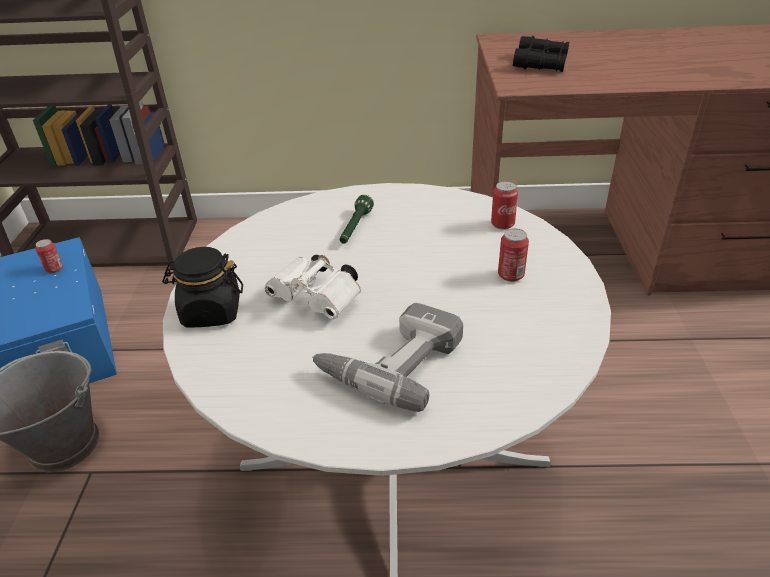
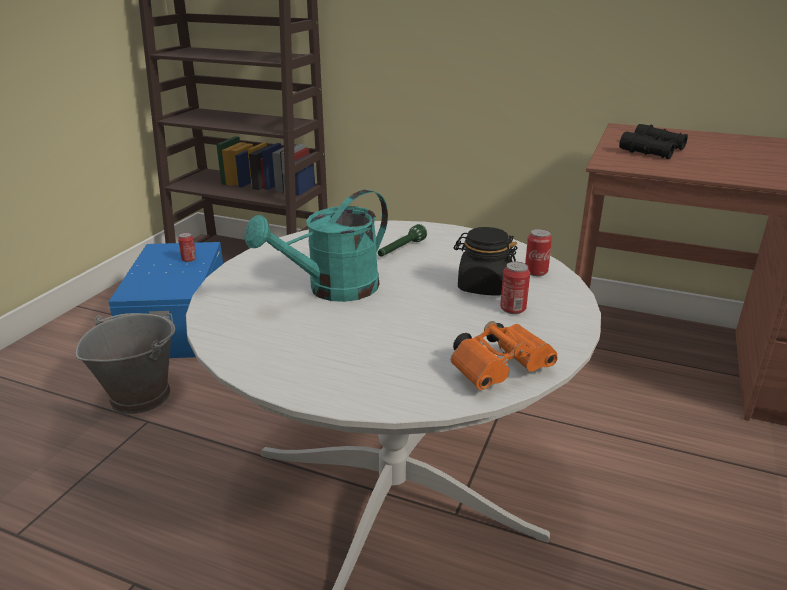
camera: 20 degrees right, 10 degrees down
(211, 312) = (244, 280): black jar -> black jar (483, 286)
(319, 299) = (332, 290): white binoculars -> turquoise watering can
(391, 361) = (357, 342): power drill -> none
(548, 352) = (501, 369): none -> orange binoculars

